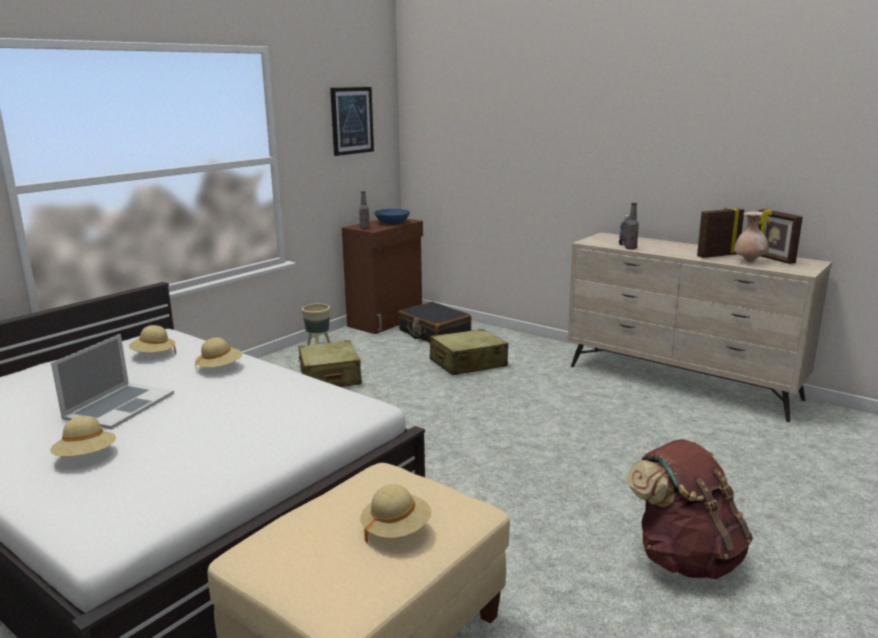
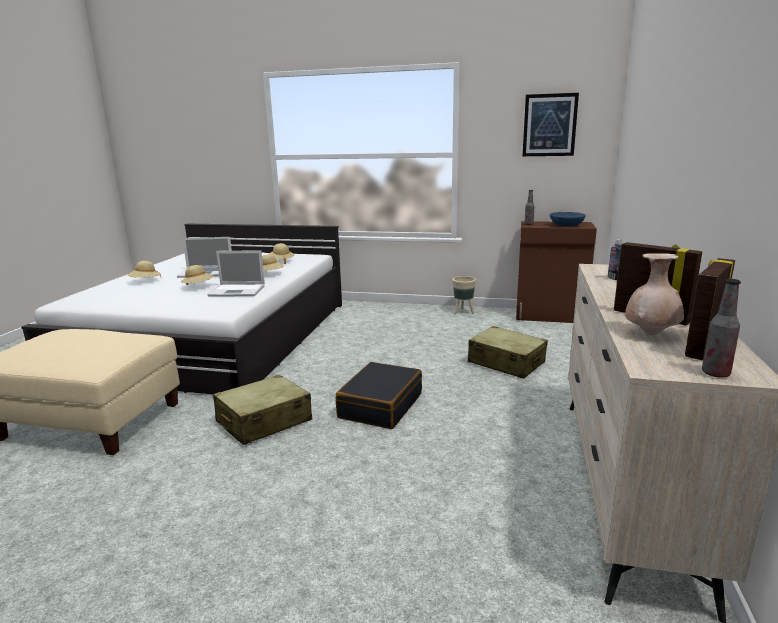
camera: 65 degrees right, 0 degrees up
(276, 393) = (238, 291): none -> laptop
(330, 378) = (416, 328): beige suitcase -> beige suitcase (263, 422)
(396, 529) = (67, 351): beige hat -> beige hat (198, 286)
(434, 333) = (553, 336): black suitcase -> black suitcase (380, 405)
(630, 248) = (600, 282): bottle -> bottle (715, 373)
(685, 558) = (202, 534): brown backpack -> none

